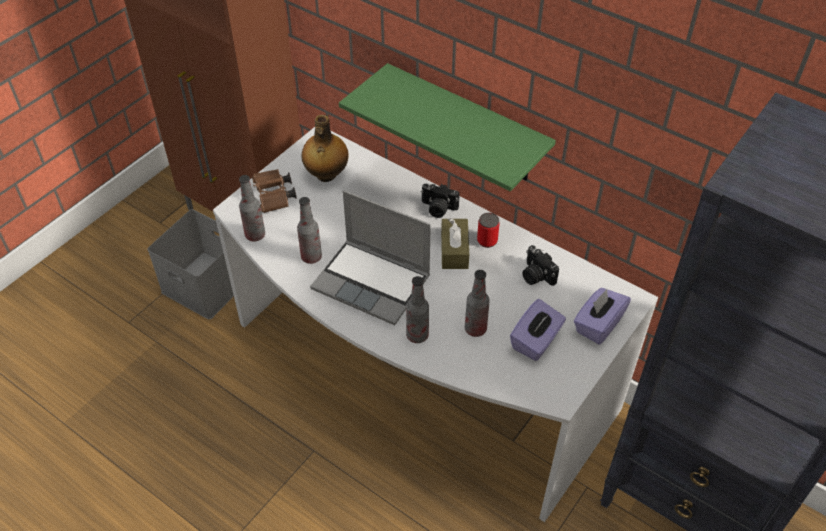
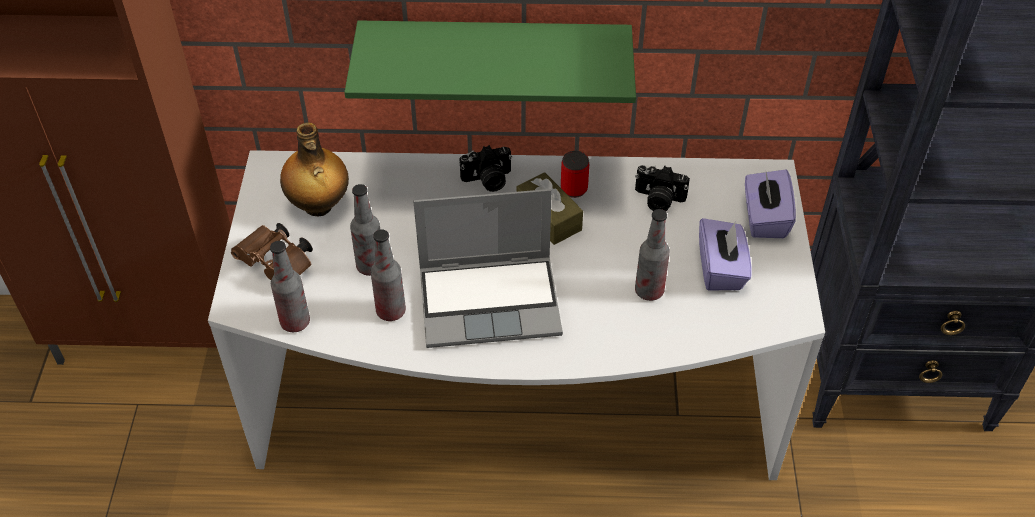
camera: 35 degrees left, 0 degrees up
(208, 284) = (169, 443): grey storage box -> none
(417, 335) = (594, 333): bottle -> bottle (370, 266)

